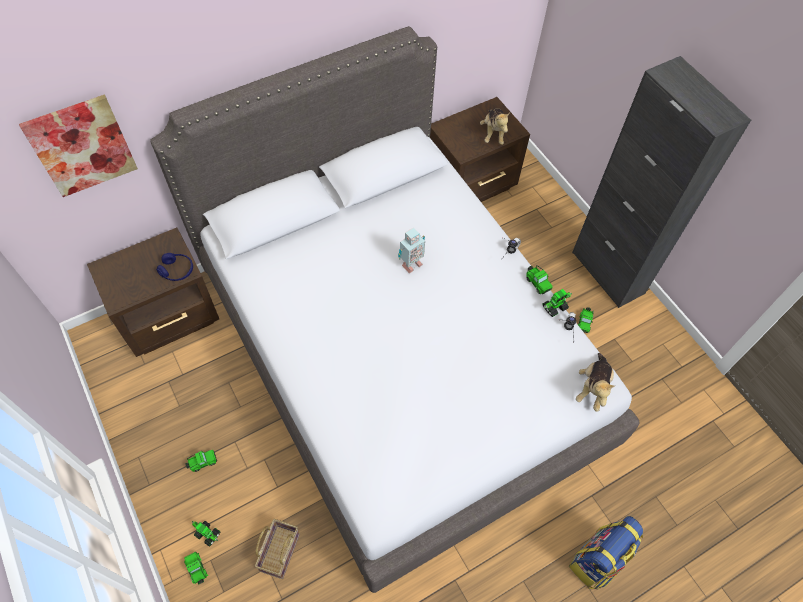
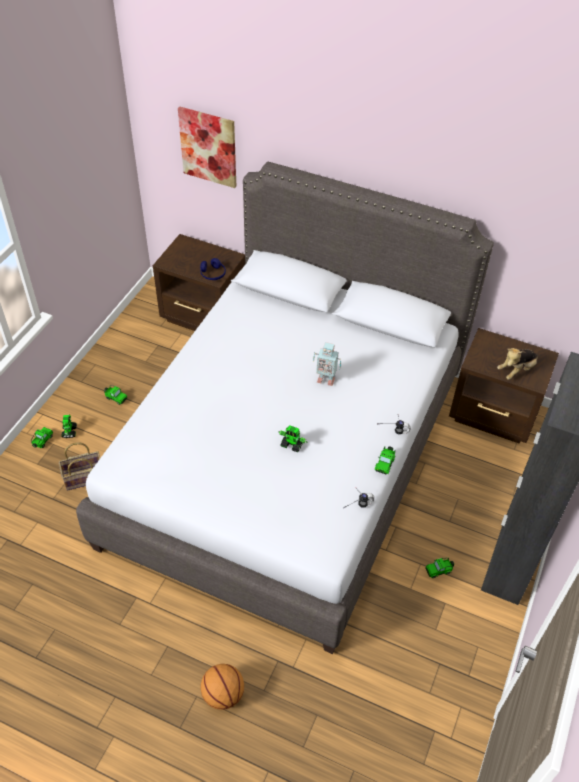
camera: 55 degrees right, 10 degrees down
(555, 307) = (373, 487): toy robot -> toy robot (292, 444)
(592, 387) = (321, 549): plush toy -> none
(597, 561) = (222, 694): backpack -> basketball

